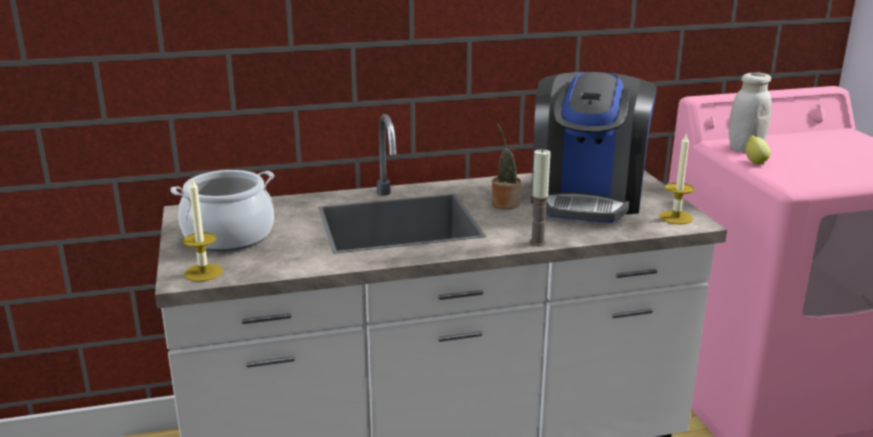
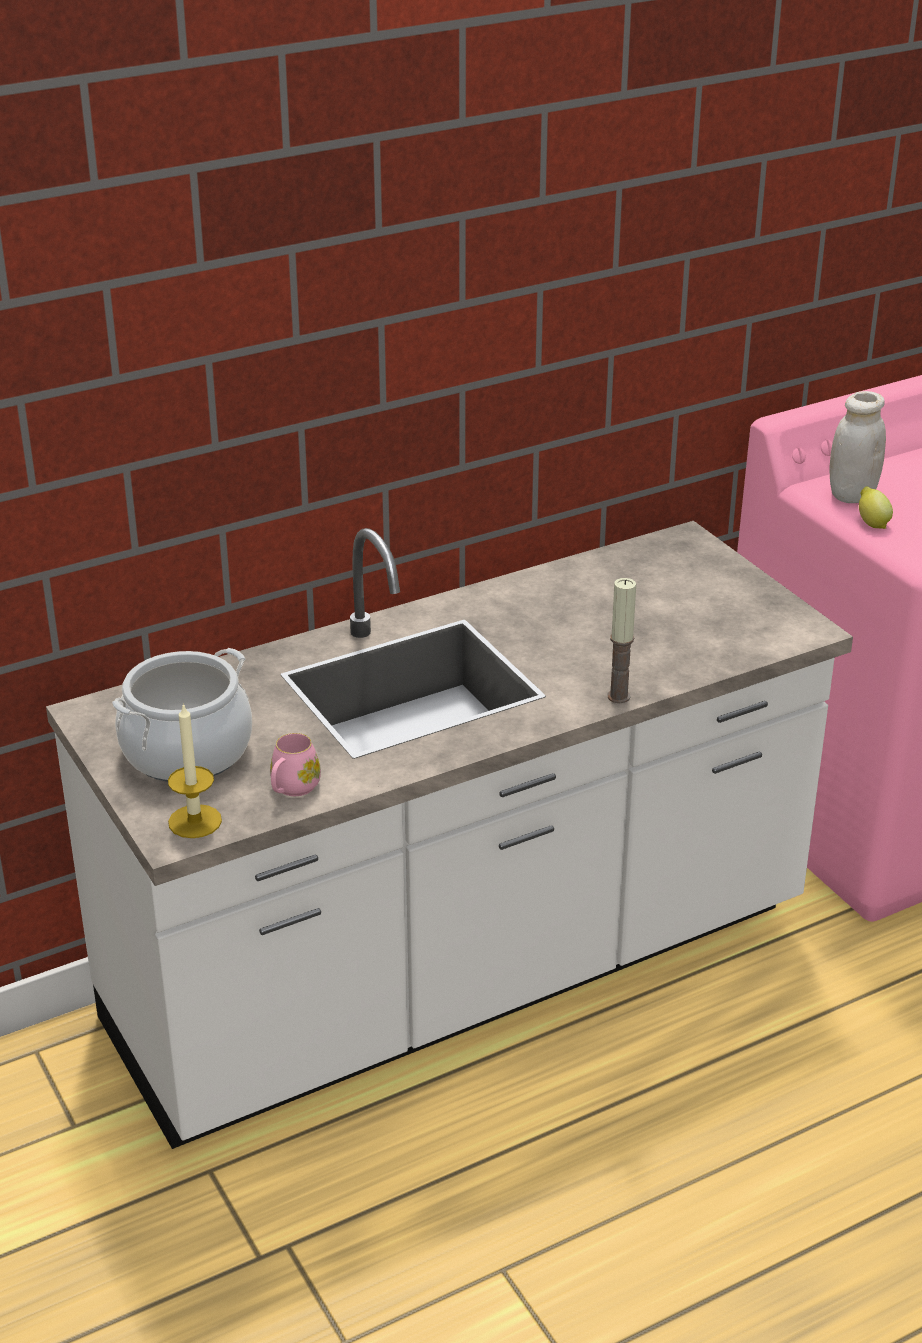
camera: 15 degrees left, 10 degrees up
(280, 263) = (292, 788): none -> pink mug
(504, 203) = (543, 628): potted plant -> none
(587, 197) = (652, 601): coffee machine -> none
(676, 217) = (782, 623): candle -> none

